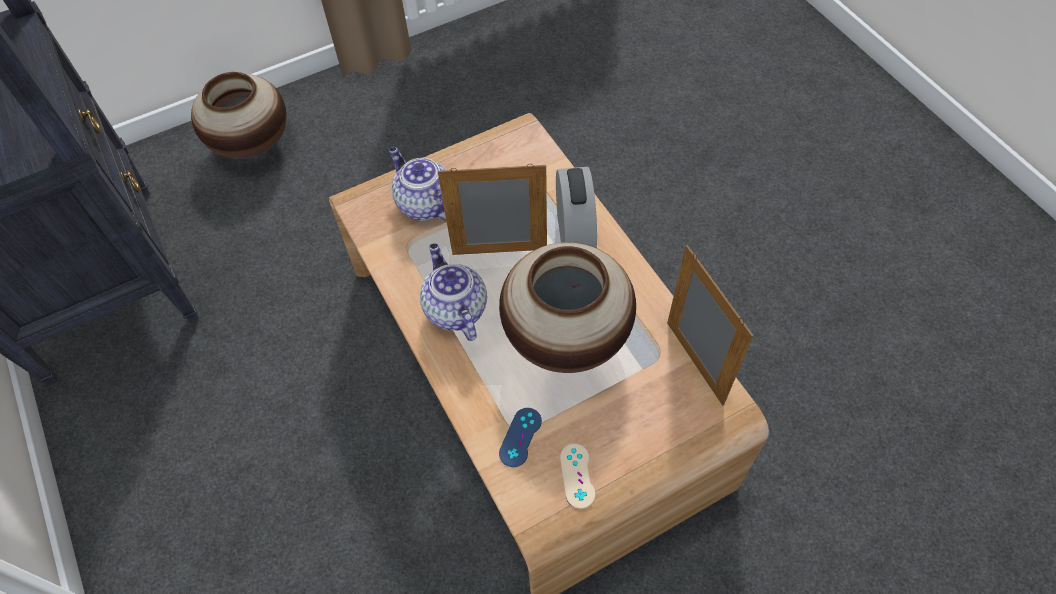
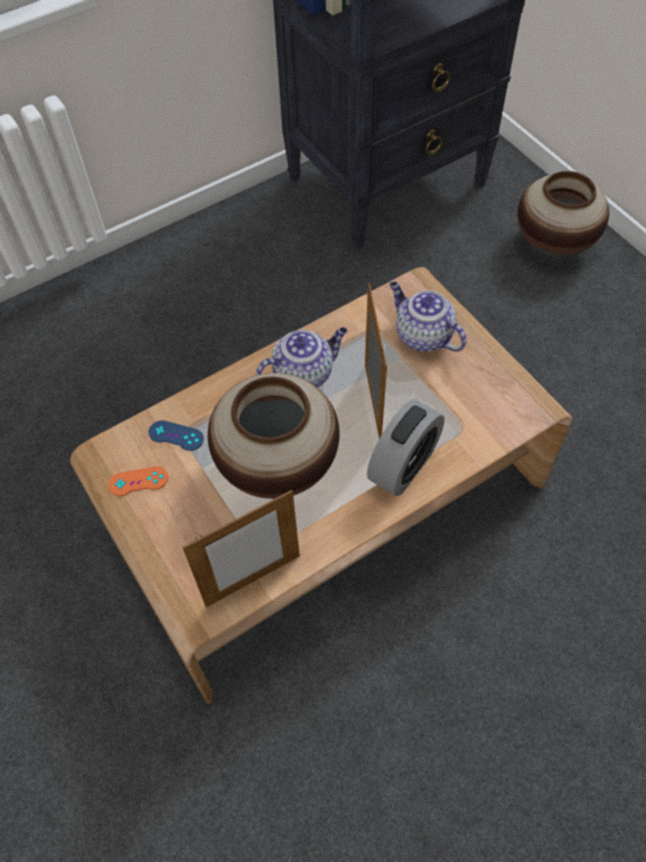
camera: 85 degrees right, 0 degrees up
(424, 204) = (422, 336): teapot -> teapot turned 90 degrees counterclockwise
(574, 233) = (403, 465): alarm clock -> alarm clock turned 45 degrees counterclockwise
(577, 475) = (138, 481): beige game controller -> orange game controller

